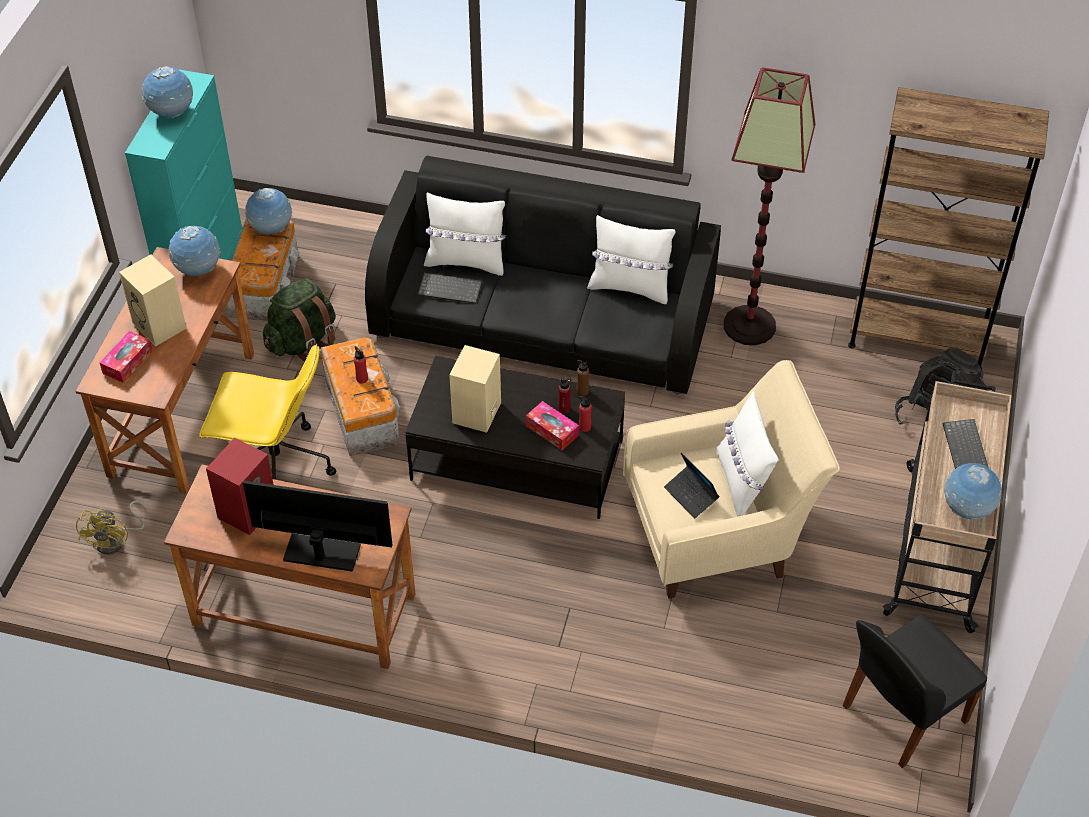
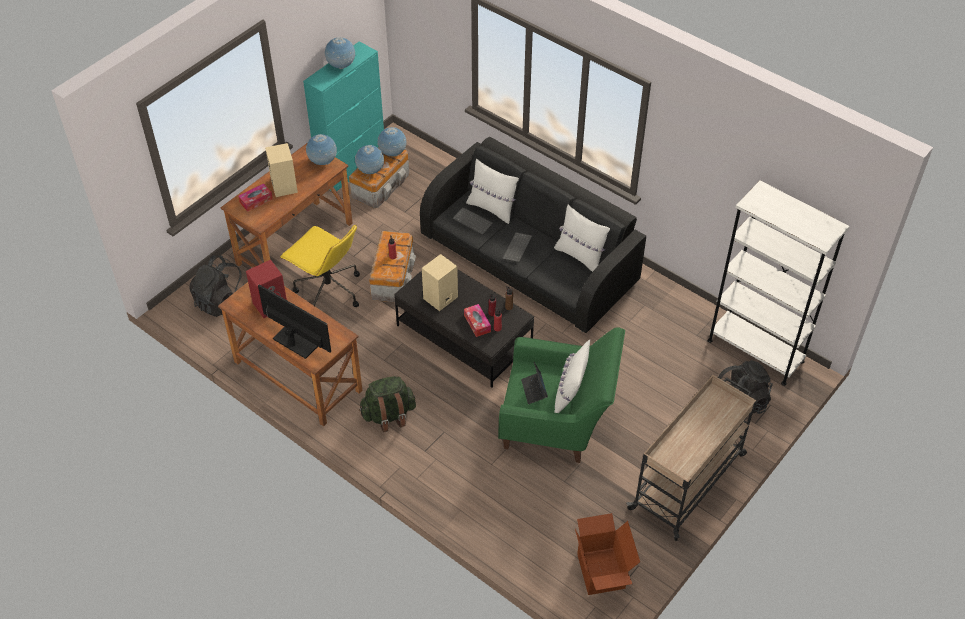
camera: 25 degrees right, 0 degrees up
(116, 540) = (221, 301): yellow fan -> black backpack
(302, 342) = (383, 225): green backpack -> green backpack (388, 415)
(719, 532) = (557, 422): beige armchair -> green armchair
(750, 325) = (652, 306): floor lamp -> none
(901, 715) = (602, 571): black chair -> cardboard box
(917, 338) = (755, 351): brown bookcase -> white bookcase
(966, 449) = (709, 423): keyboard -> keyboard (518, 249)
(967, 509) = (686, 459): globe -> globe (370, 171)

